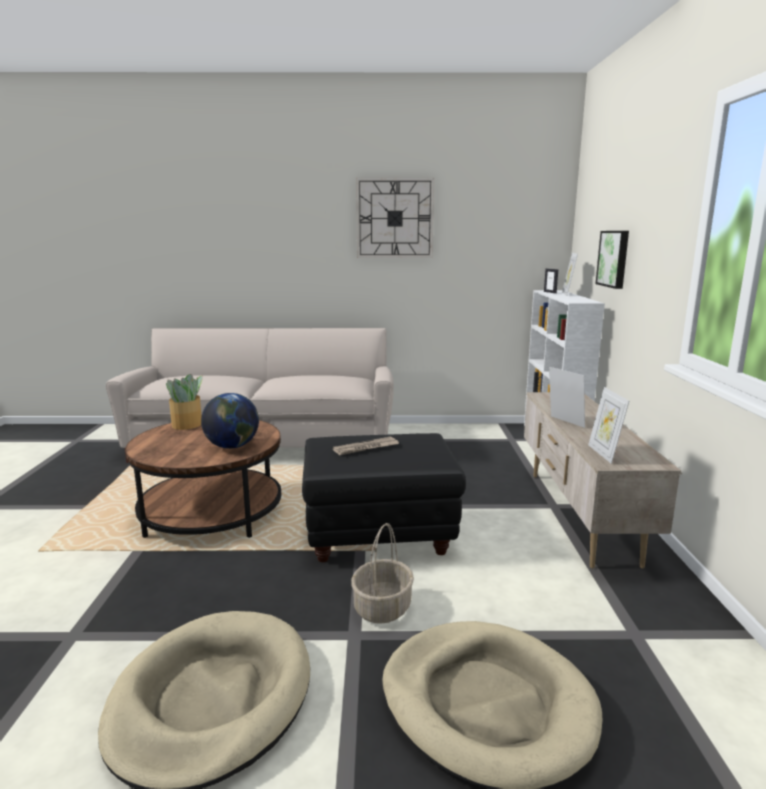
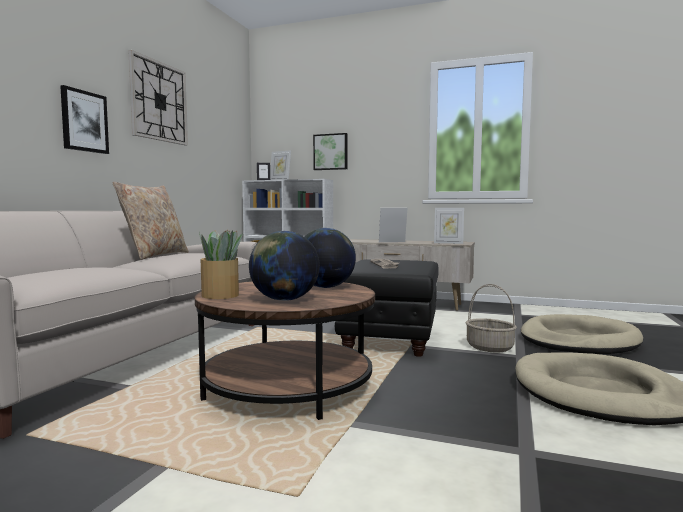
camera: 70 degrees left, 10 degrees down
(168, 443) = (284, 300): none -> globe
(305, 254) = (84, 121): none -> picture
(317, 373) = (154, 255): none -> beige pillow

